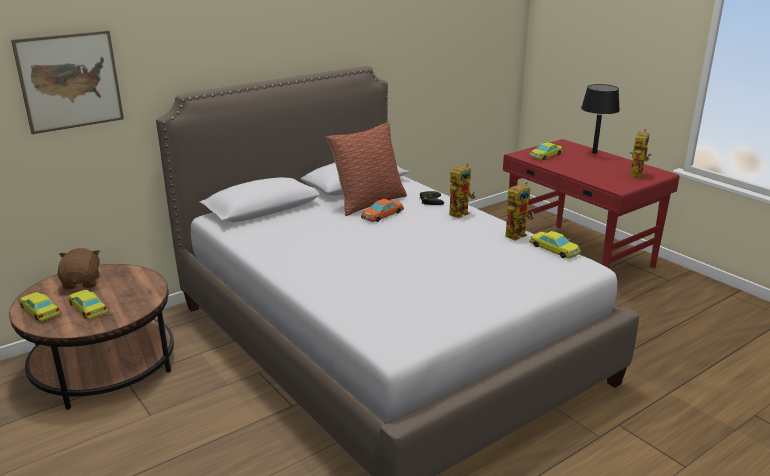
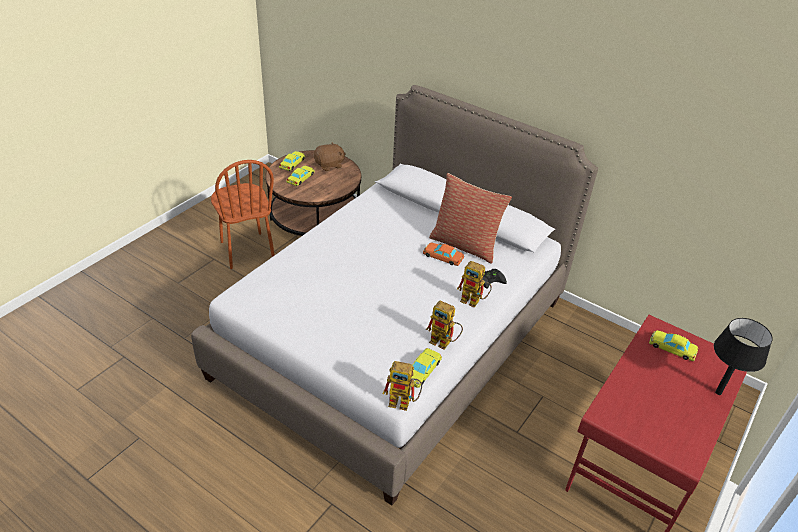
camera: 70 degrees right, 15 degrees up
(70, 81) = (363, 43): picture -> none
(124, 443) = (246, 250): none -> brown chair
(635, 174) = (666, 433): toy robot -> toy robot (404, 402)

